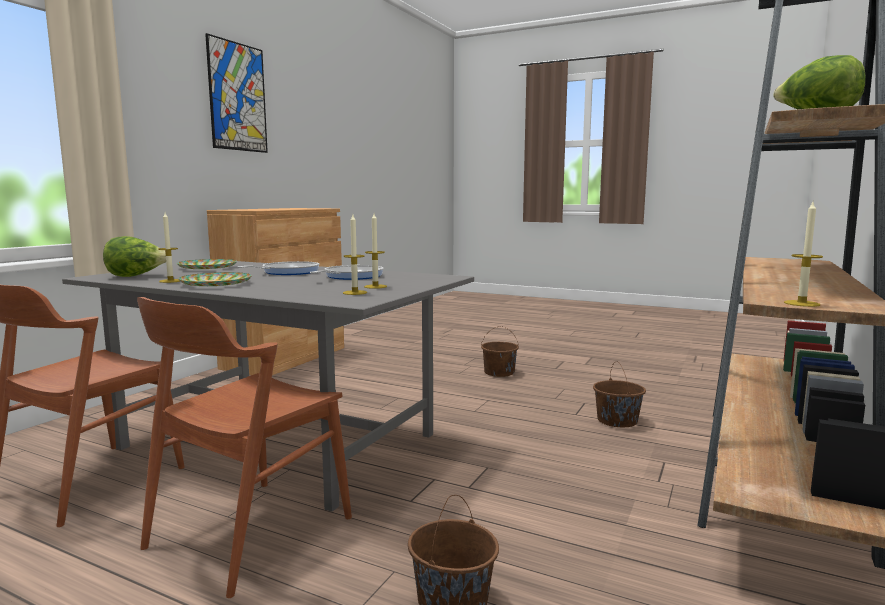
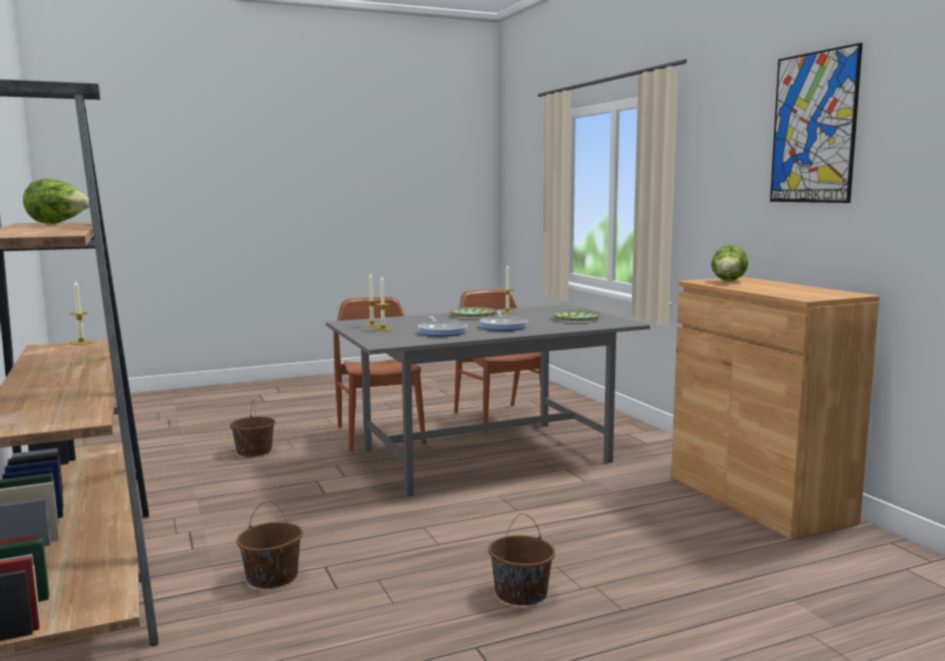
camera: 130 degrees right, 0 degrees up
(136, 276) = (548, 310): lettuce -> lettuce (728, 281)

